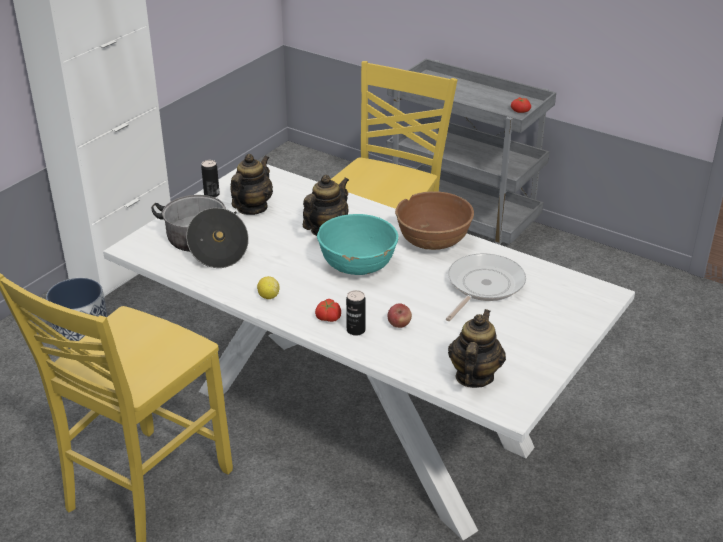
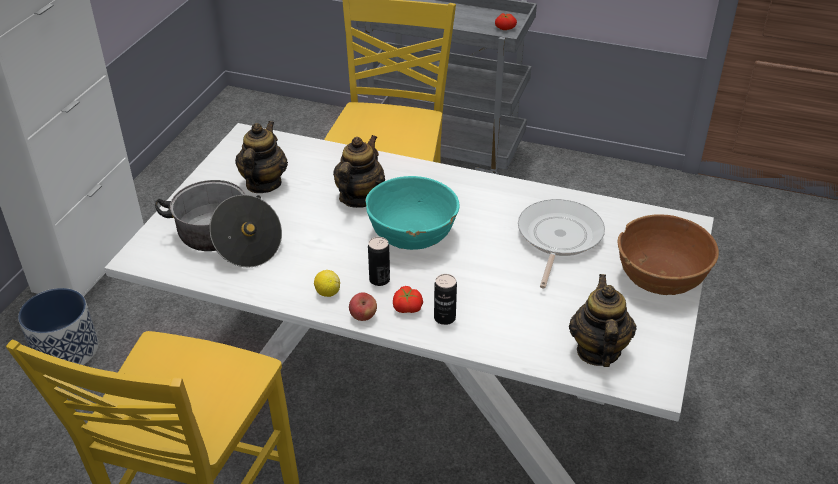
camera: 15 degrees left, 5 degrees up
(211, 194) = (209, 174): can -> can (379, 280)
(399, 325) = (489, 302): apple -> apple (363, 316)
(433, 241) = (481, 192): brown bowl -> brown bowl (660, 278)

